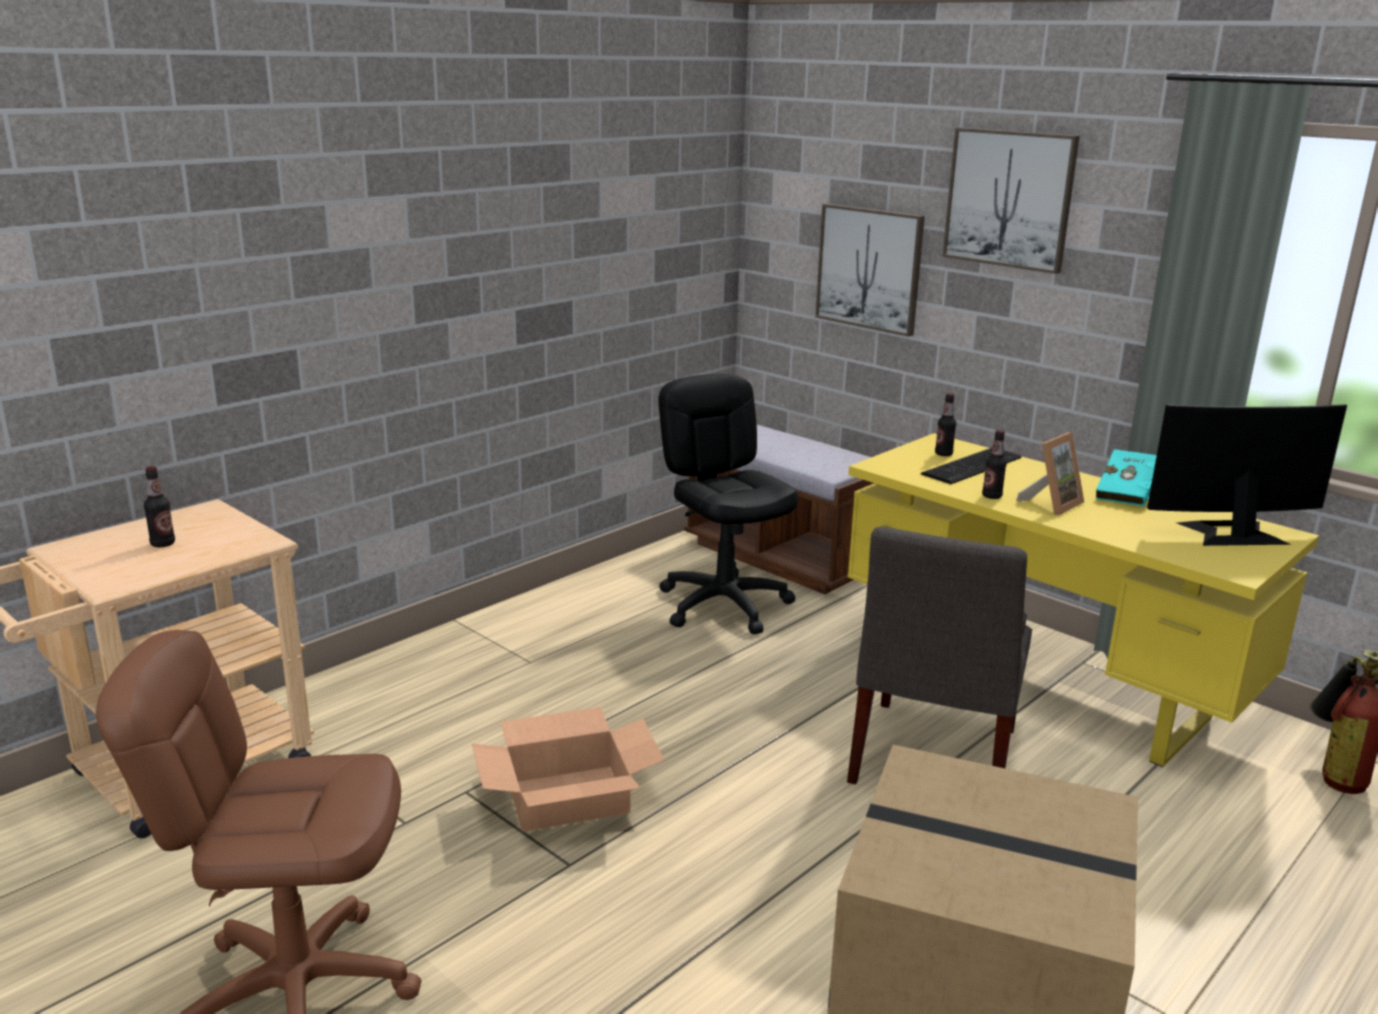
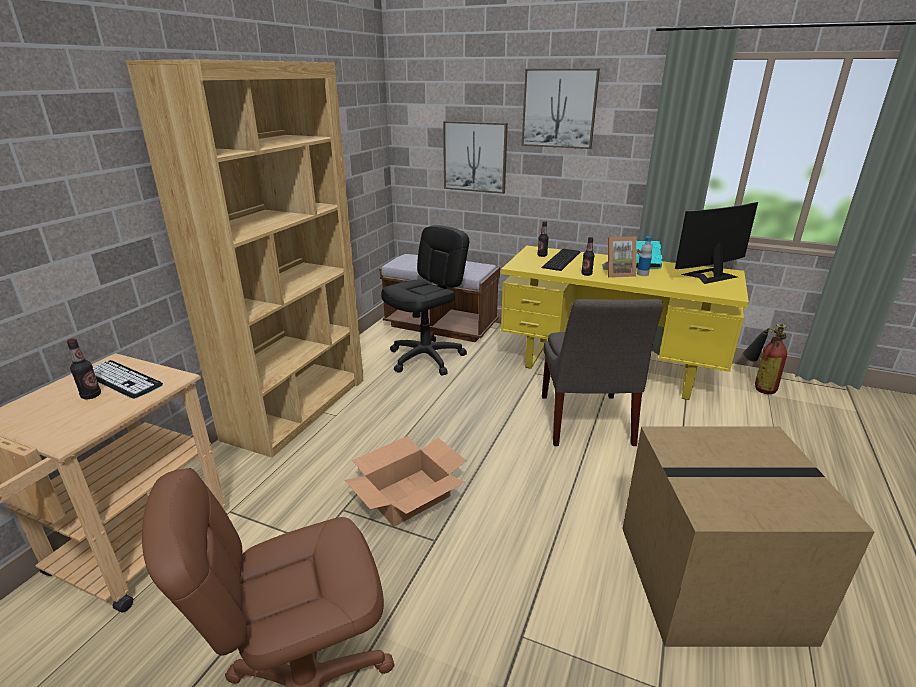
camera: 20 degrees left, 5 degrees up
(206, 531) = (121, 379): none -> keyboard
(482, 639) = (297, 407): none -> brown bookcase
(724, 604) = (426, 358): black office chair -> black office chair turned 90 degrees clockwise
(1051, 504) = (618, 274): picture frame -> picture frame turned 60 degrees clockwise
(1099, 511) = (642, 274): none -> bottle

